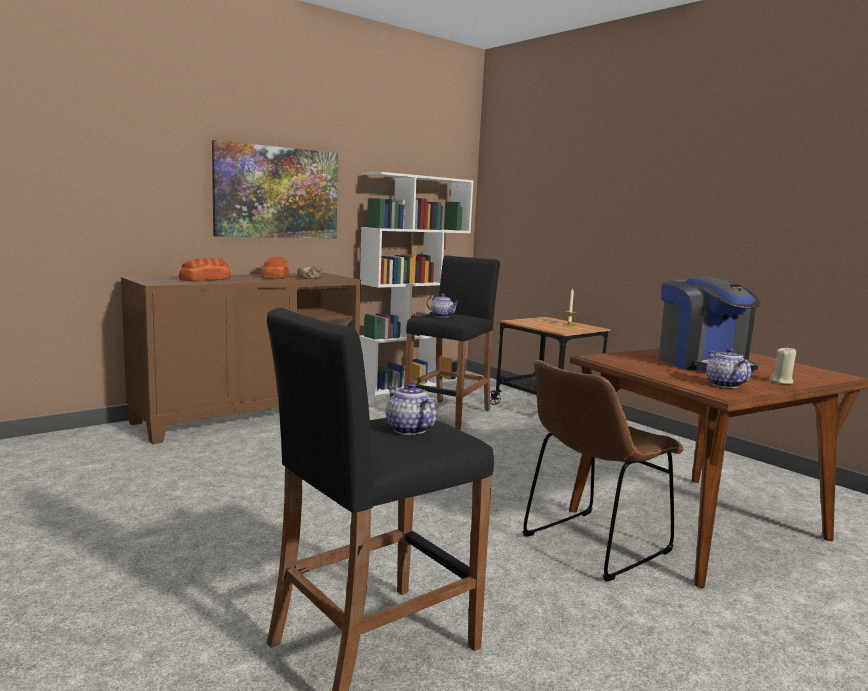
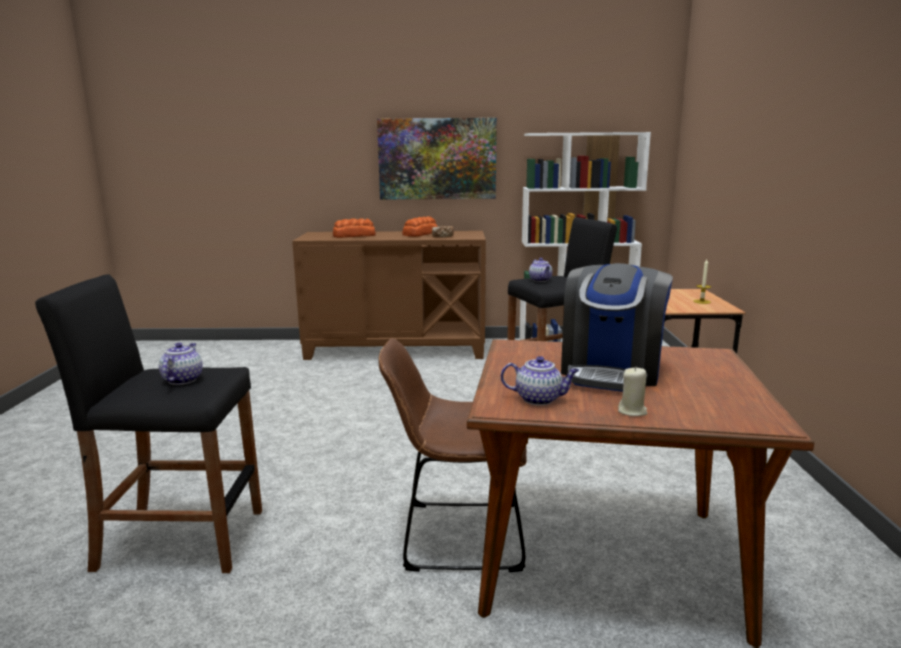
camera: 40 degrees right, 5 degrees up
(724, 384) = (539, 399): teapot -> teapot turned 75 degrees clockwise

